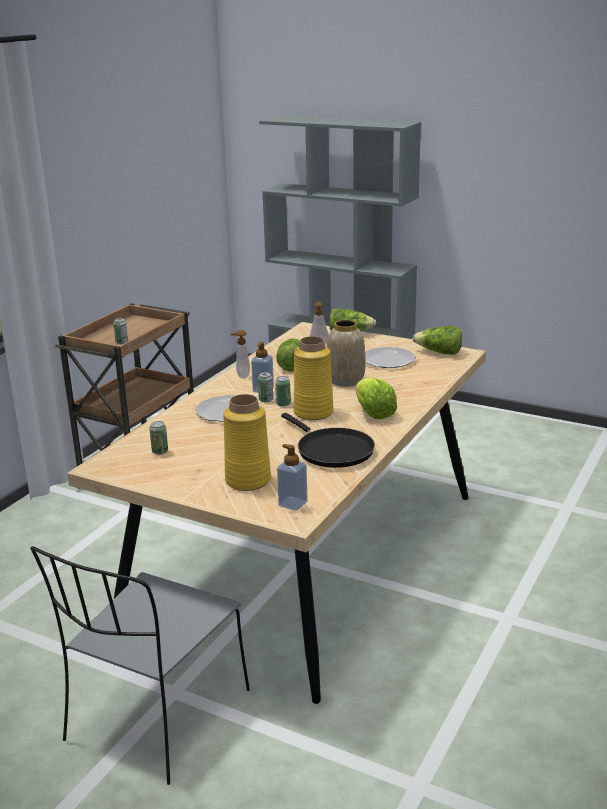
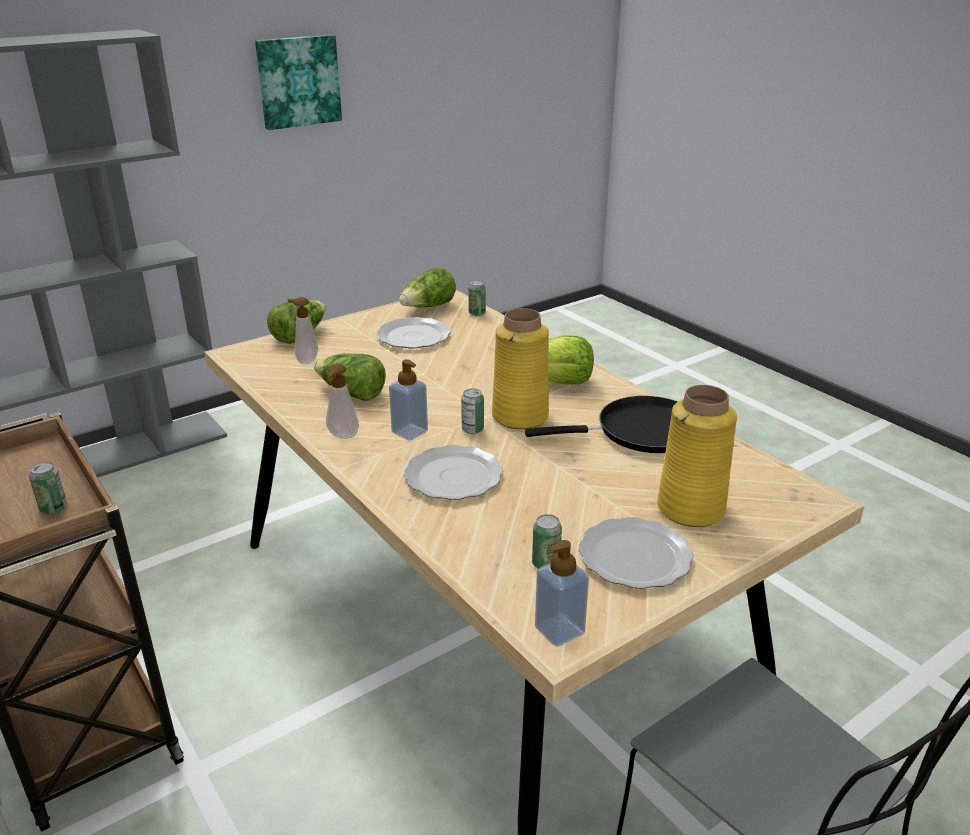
camera: 65 degrees left, 5 degrees up
(182, 473) = (634, 557): none -> plate
(266, 400) = (445, 438): can -> can (477, 313)
(293, 504) = (774, 492): soap dispenser -> soap dispenser (559, 630)
(345, 381) = (445, 374): vase -> none
(534, 174) = (298, 81): none -> picture

